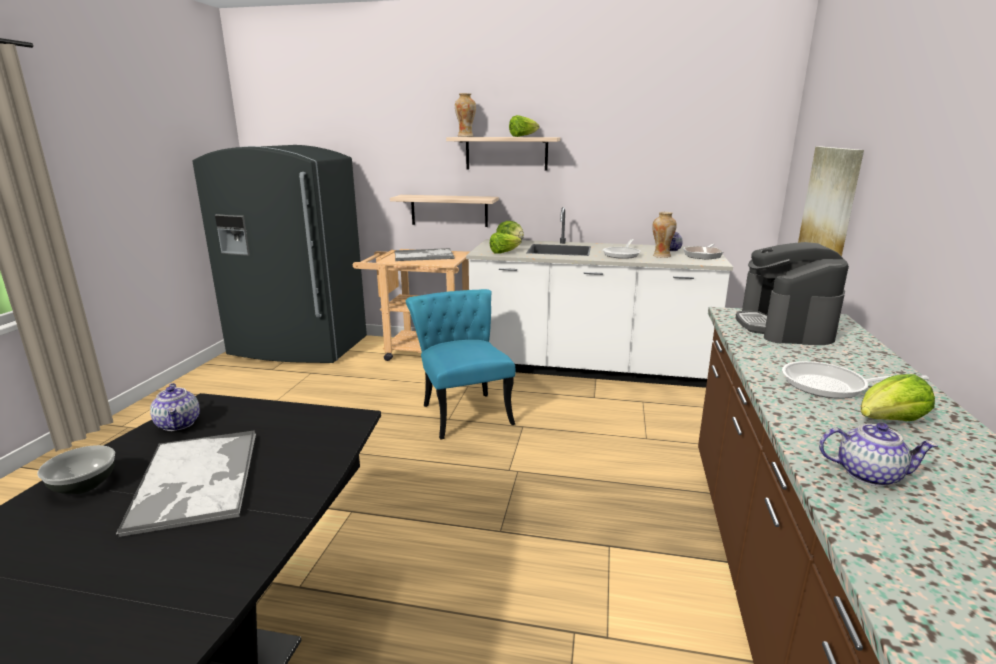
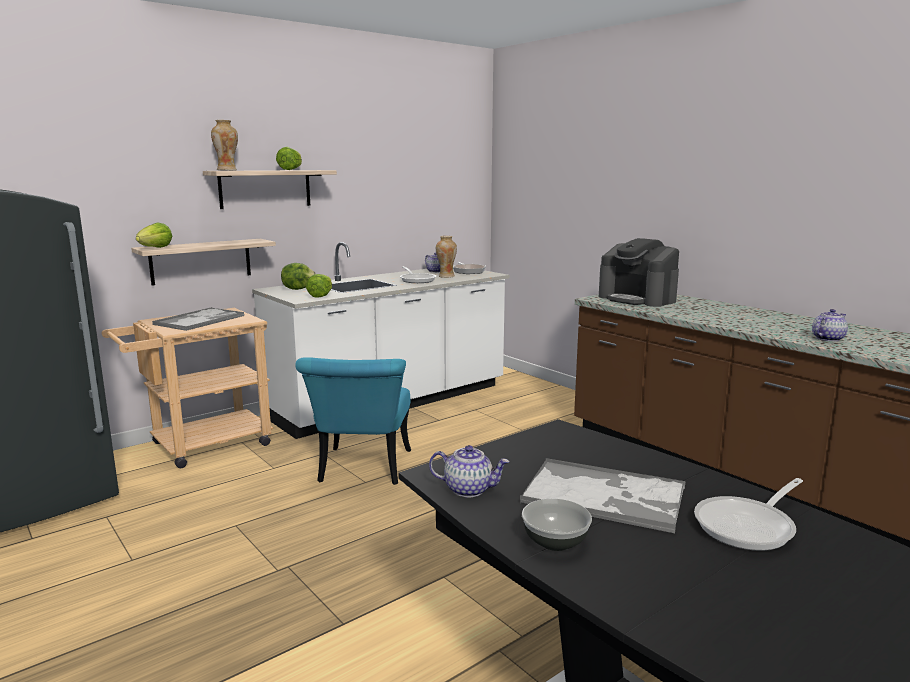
camera: 50 degrees left, 5 degrees down
(463, 410) = (362, 471): turquoise chair -> turquoise chair turned 105 degrees counterclockwise
(830, 205) = (573, 217): picture -> none
(831, 386) = (730, 316): frying pan -> frying pan (749, 526)
(888, 422) = (781, 322): lettuce -> lettuce (155, 248)

